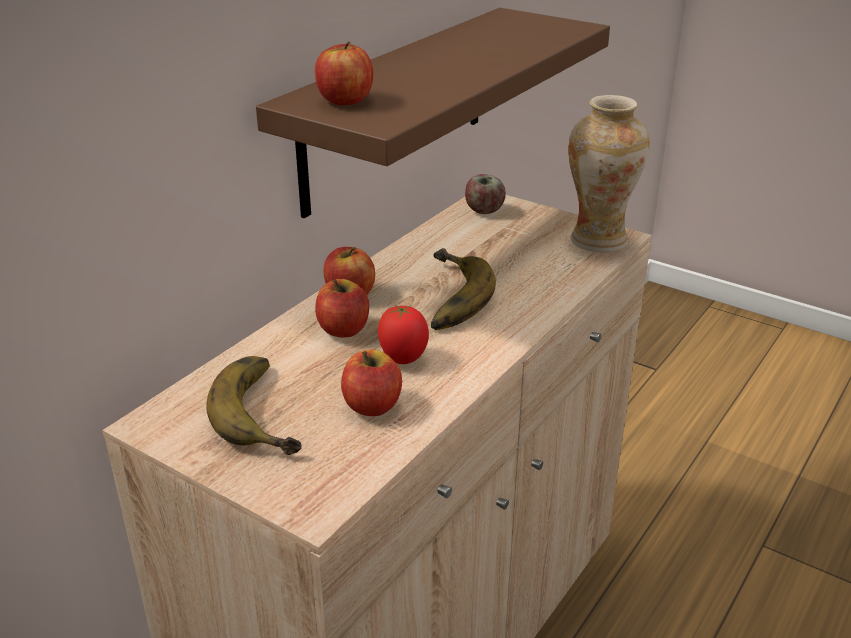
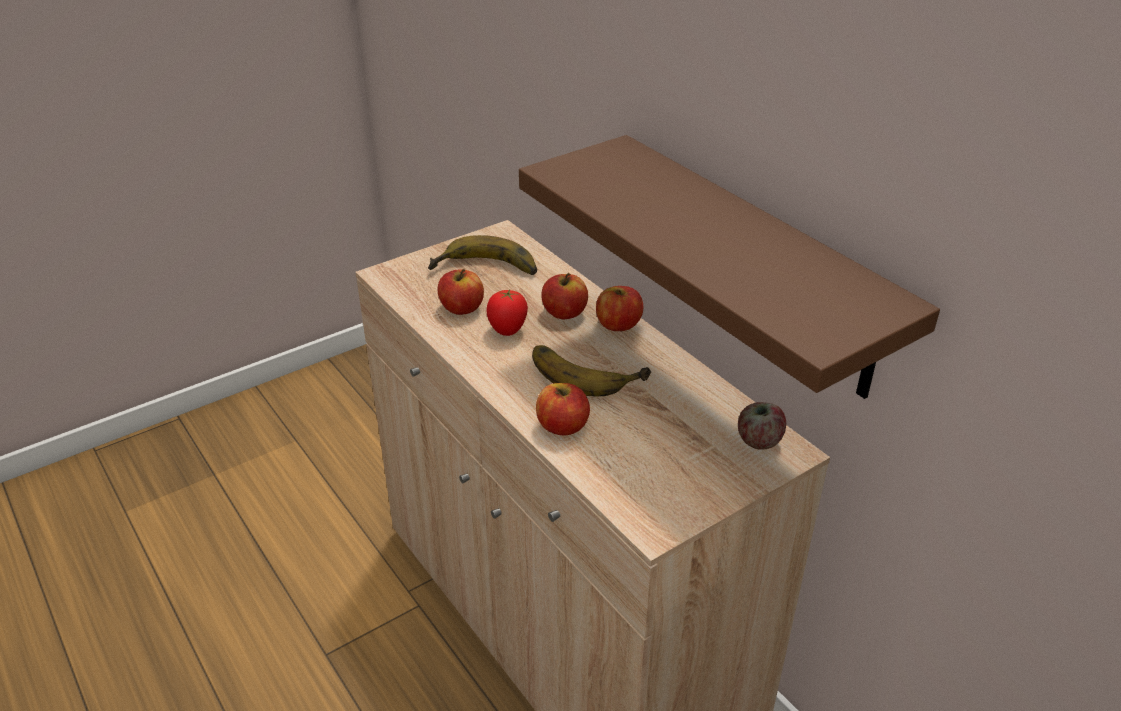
camera: 110 degrees right, 5 degrees up
(345, 100) = (613, 164): apple -> apple (562, 426)
(598, 240) = (652, 506): vase -> none

